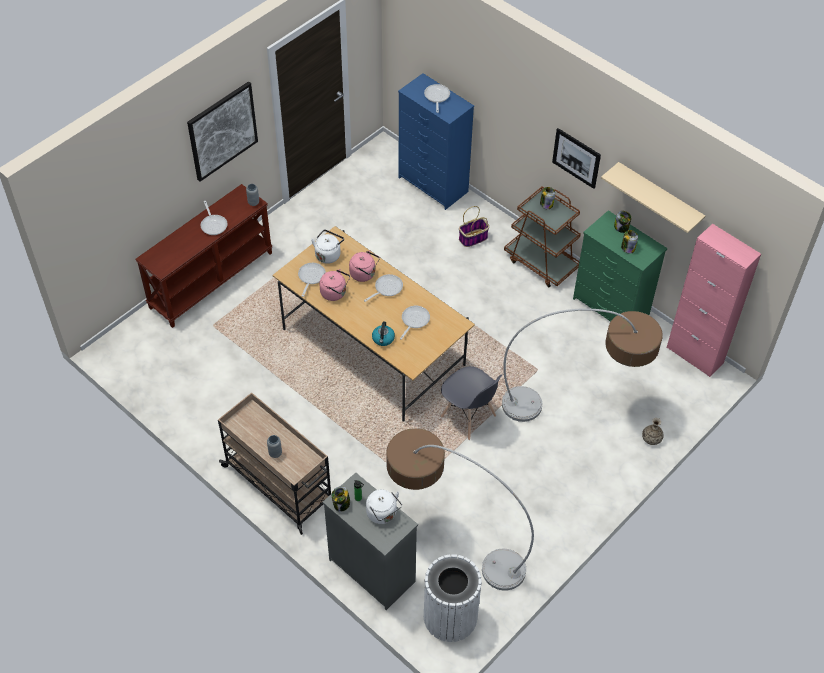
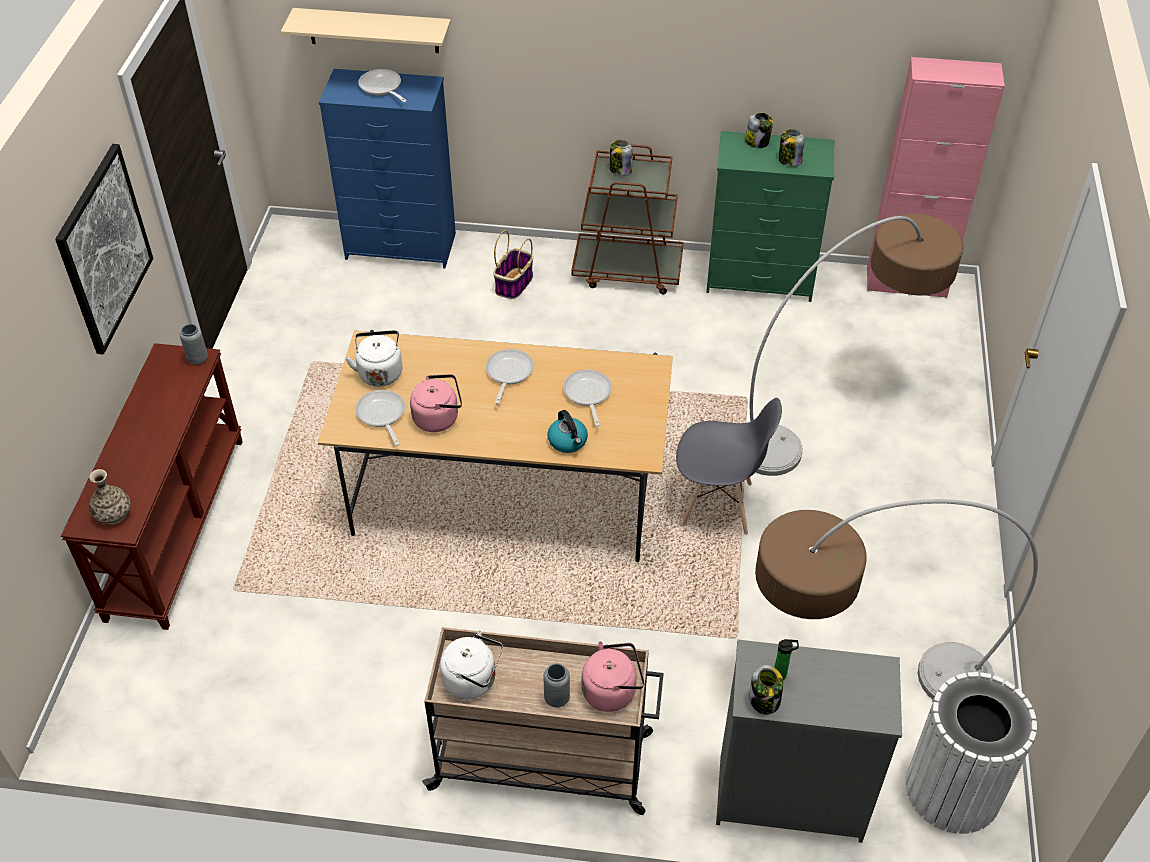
camera: 35 degrees left, 5 degrees down
(213, 224) = (157, 419): frying pan -> none
(364, 274) = (458, 371): pink kettle -> pink kettle (612, 691)
(383, 514) = (838, 675): white kettle -> white kettle (473, 680)
(576, 158) = (648, 73): picture -> none
(651, 439) = (957, 403): vase -> vase (113, 514)
(659, 197) = (807, 63): beige shelf -> beige shelf (373, 30)

